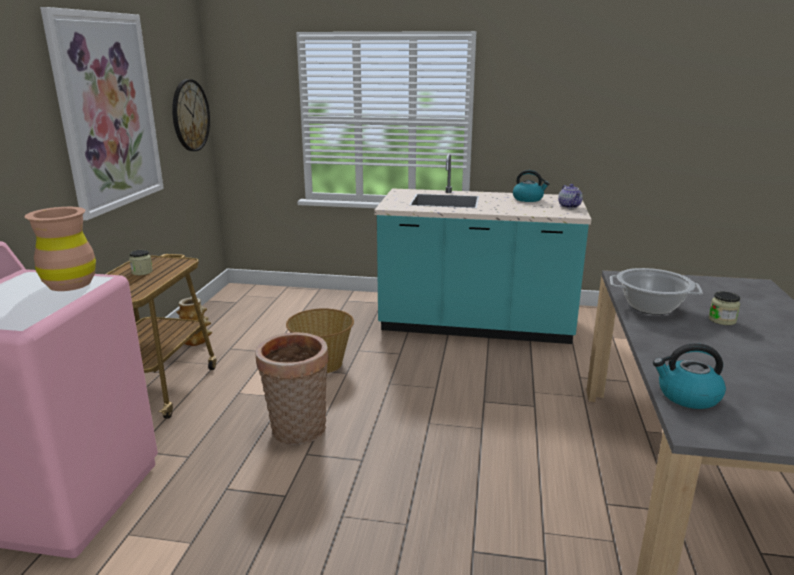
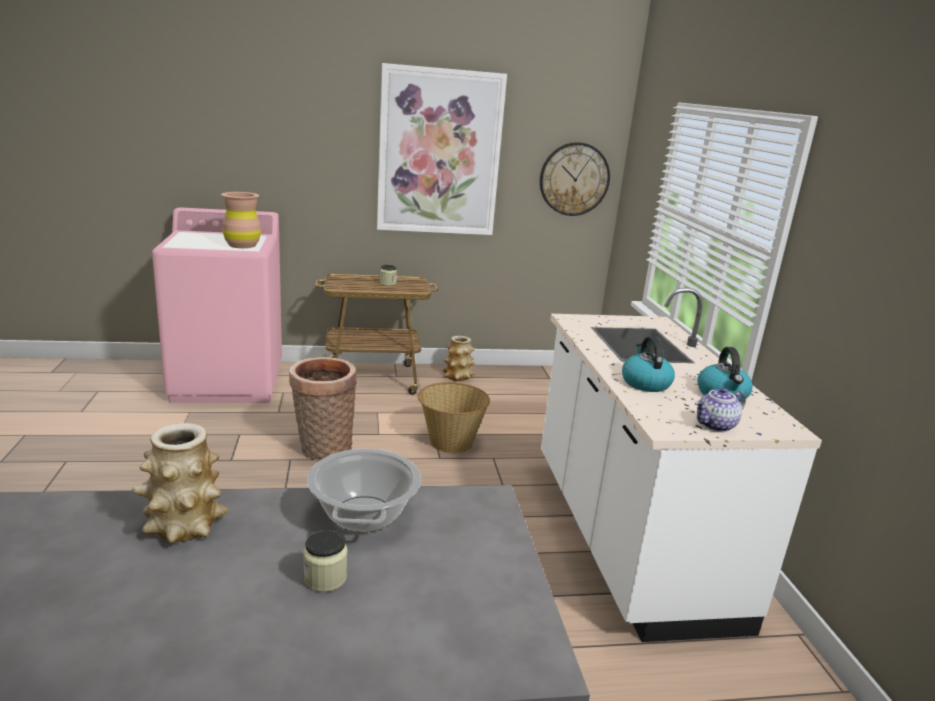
camera: 70 degrees right, 0 degrees up
(475, 325) = (627, 536): turquoise counter -> white counter
(687, 396) = (83, 512): kettle -> kettle (645, 383)
(688, 358) = (183, 526): none -> vase

